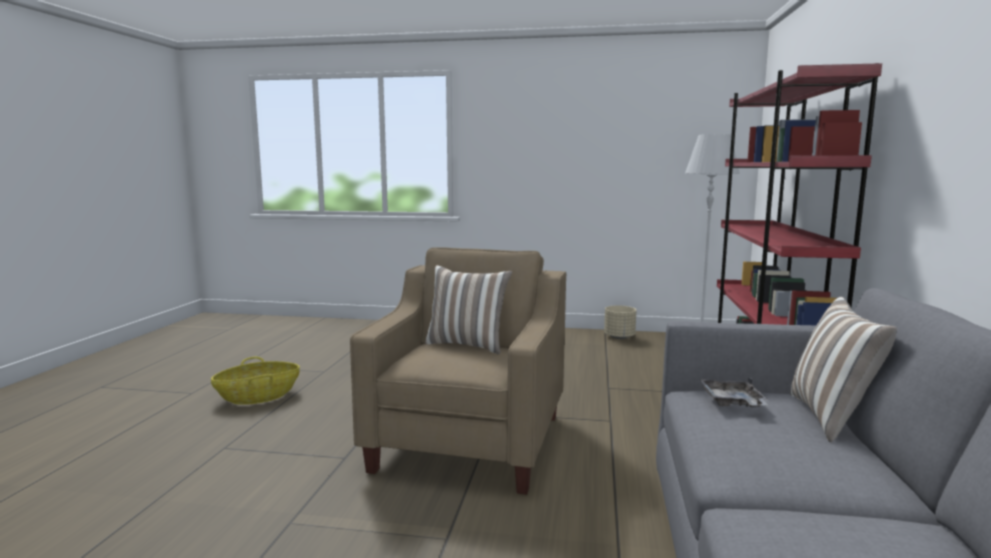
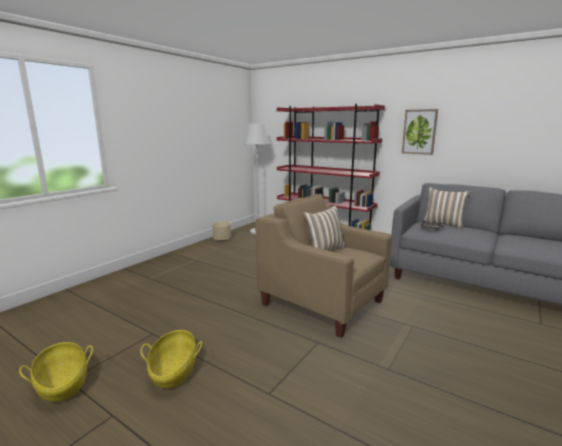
camera: 65 degrees left, 5 degrees up
(232, 366) = (63, 384): none -> basket
(940, 131) = (419, 132): none -> picture

